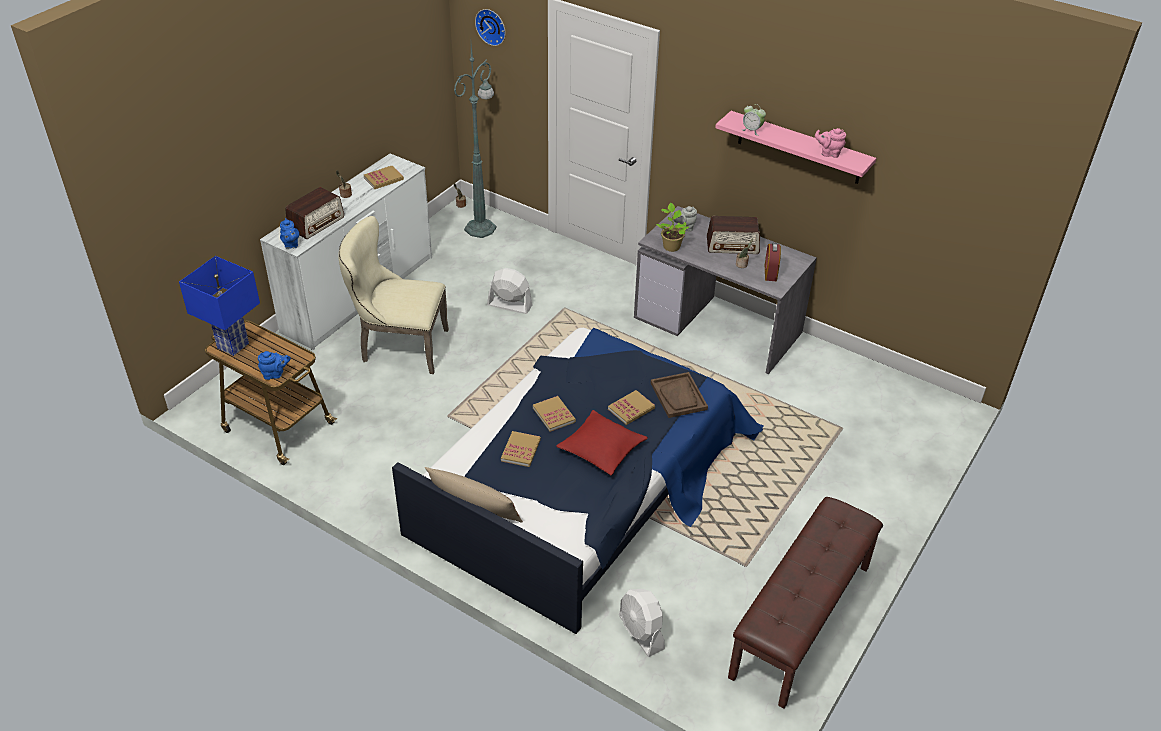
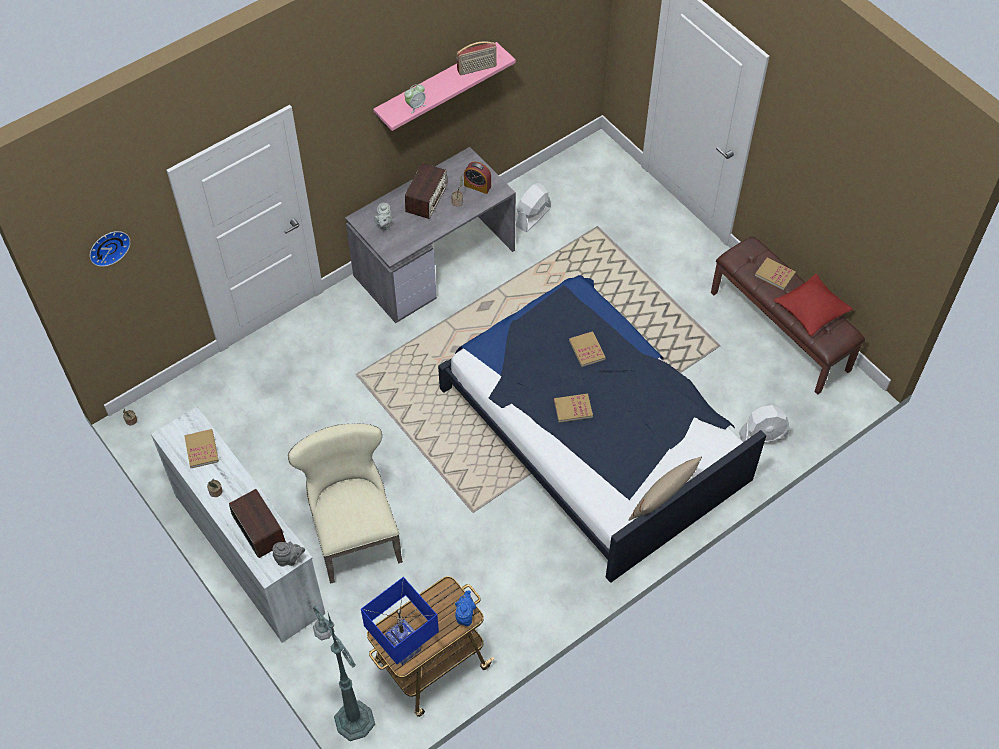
camera: 70 degrees left, 15 degrees up
(291, 245) = (289, 559): blue teapot -> grey teapot
(399, 347) = (354, 533): beige chair -> beige chair turned 135 degrees clockwise
(481, 228) = (185, 411): green floor lamp -> green floor lamp (353, 718)
(509, 305) = (330, 420): white fan -> white fan (533, 217)
(521, 450) = (607, 445): book -> book (775, 274)
(601, 449) = (625, 386): red pillow -> red pillow (811, 309)
(671, 246) = (407, 243): potted plant -> none
(678, 396) = (581, 312): brown tray -> none
(829, 153) = (477, 69): pink teapot -> radio

